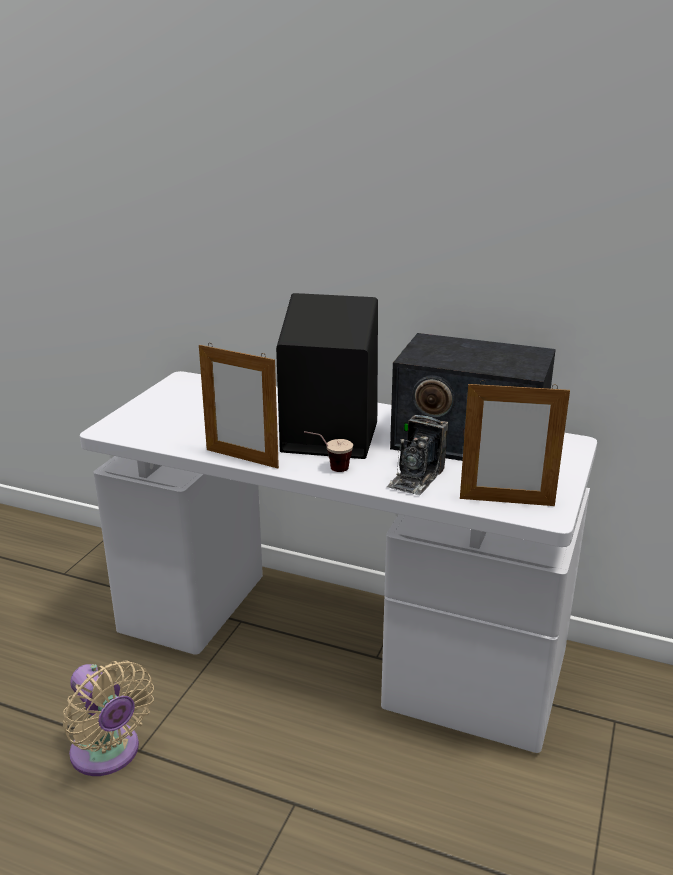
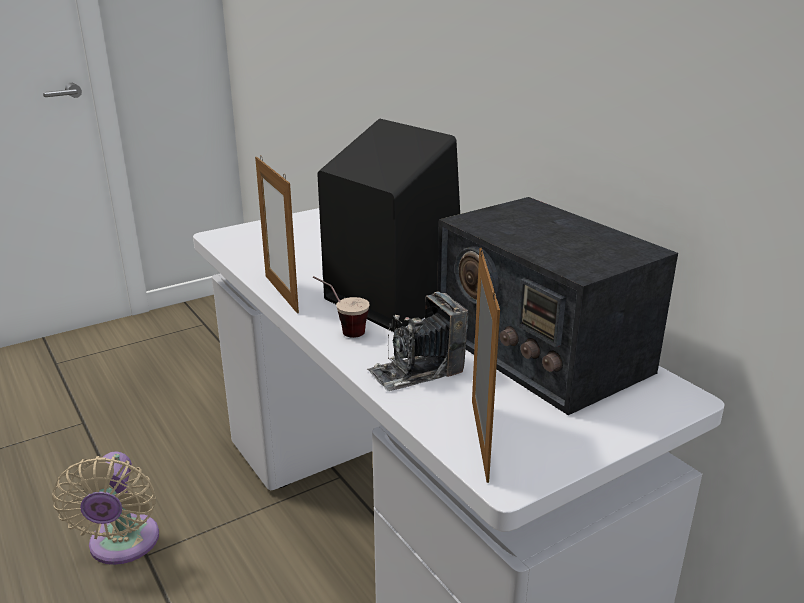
camera: 35 degrees right, 0 degrees up
(506, 502) = (479, 438): picture frame -> picture frame turned 135 degrees counterclockwise

